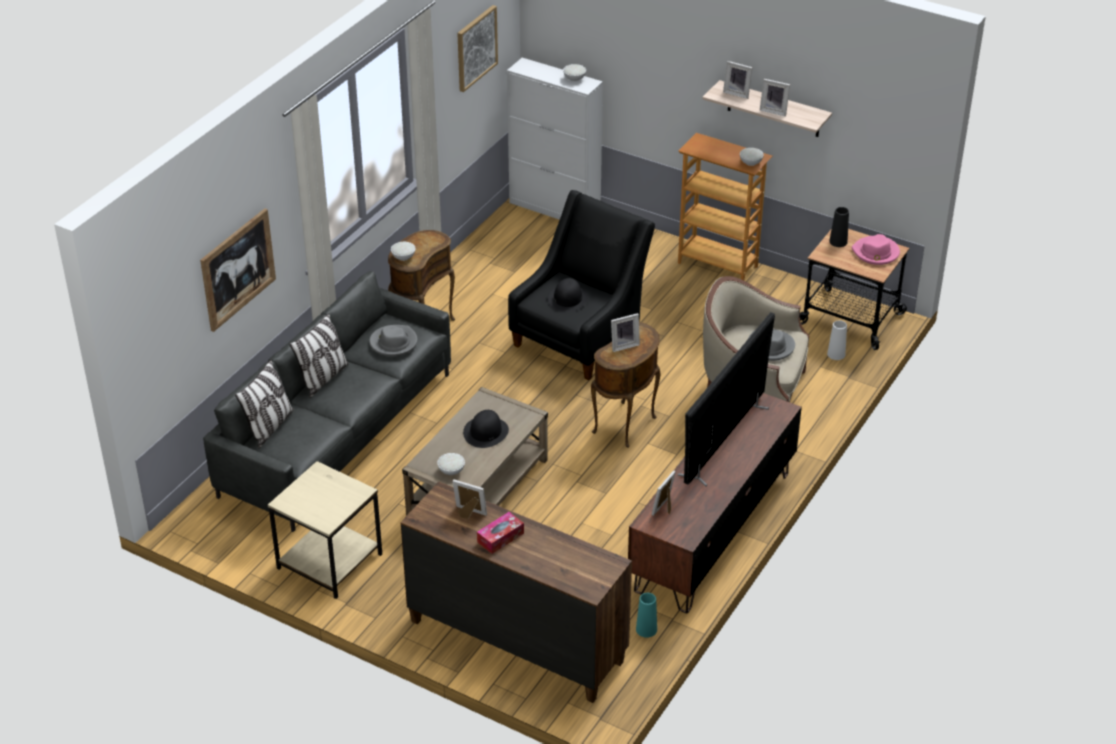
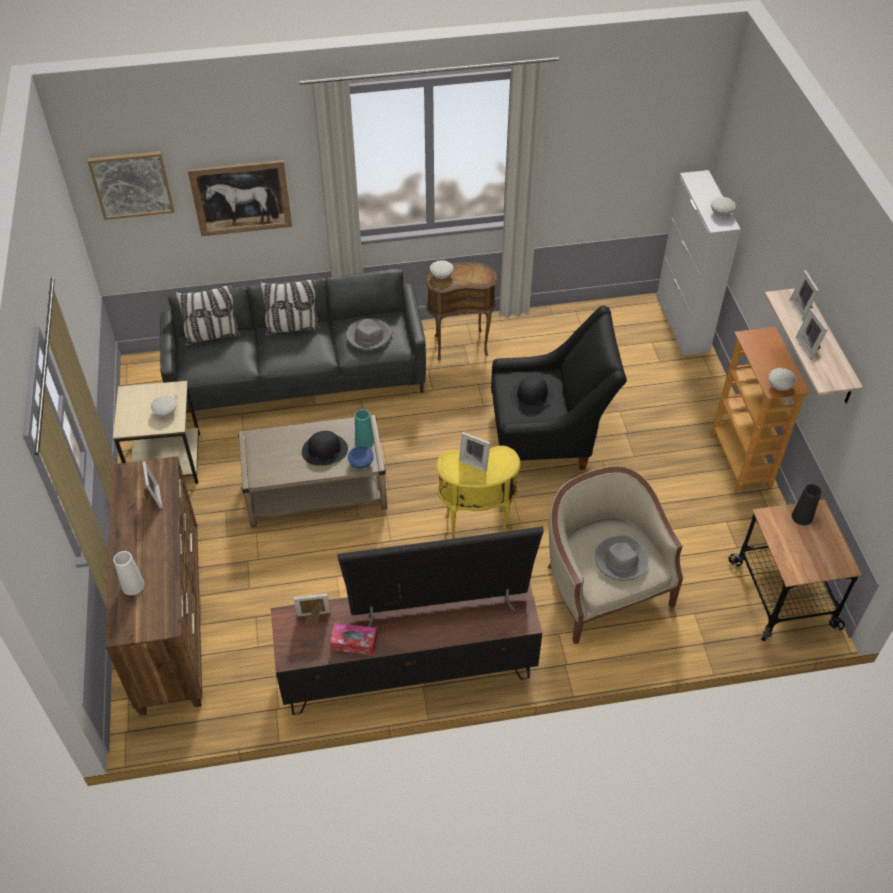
camera: 50 degrees right, 10 degrees up
(451, 471) = (261, 459): white bowl -> white bowl (164, 412)
(476, 48) = (638, 133): picture -> picture (132, 184)
(500, 537) = (140, 534): tissue box -> tissue box (354, 642)
(524, 420) = (360, 463): none -> blue bowl
(626, 426) = (476, 531): brown side table -> yellow side table
(646, 629) = (251, 698): turquoise vase -> turquoise vase (364, 441)
(836, 354) = (723, 614): white vase -> white vase (133, 585)
(876, 253) = (821, 554): pink hat -> none

